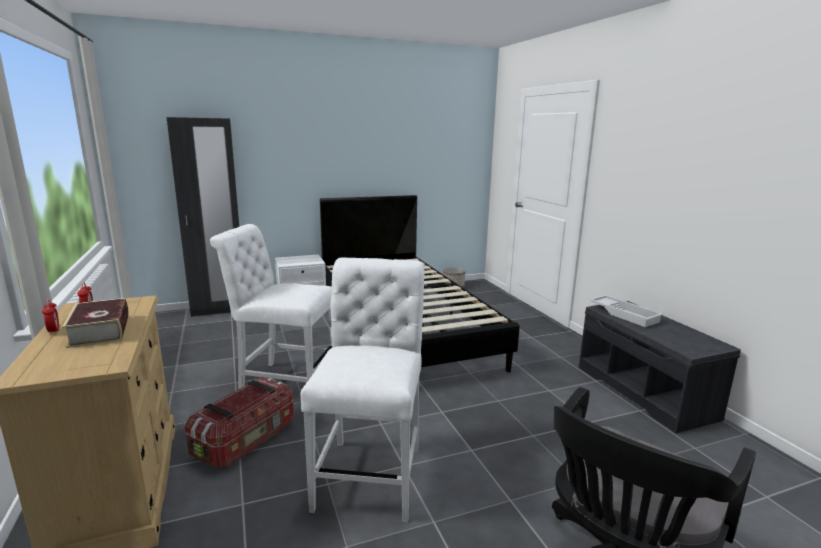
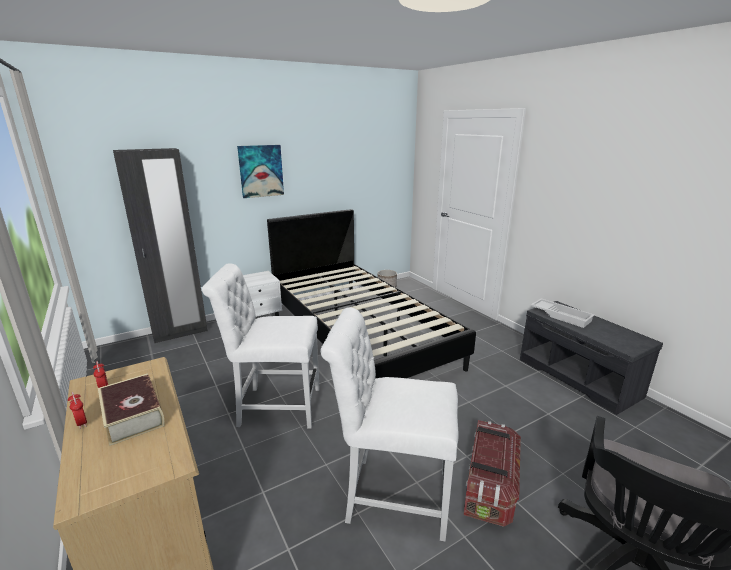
camera: 10 degrees left, 5 degrees up
(247, 440) = (265, 477): storage box -> storage box (490, 486)
(316, 147) = (261, 171): none -> picture
(371, 472) = (392, 494): white chair -> white chair turned 75 degrees counterclockwise

